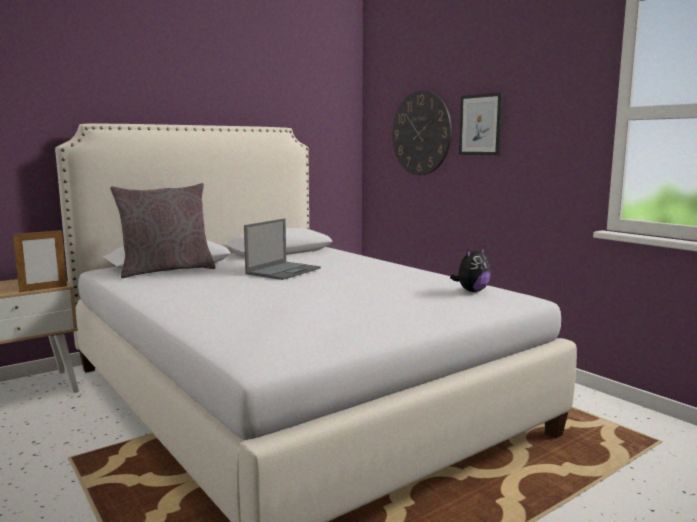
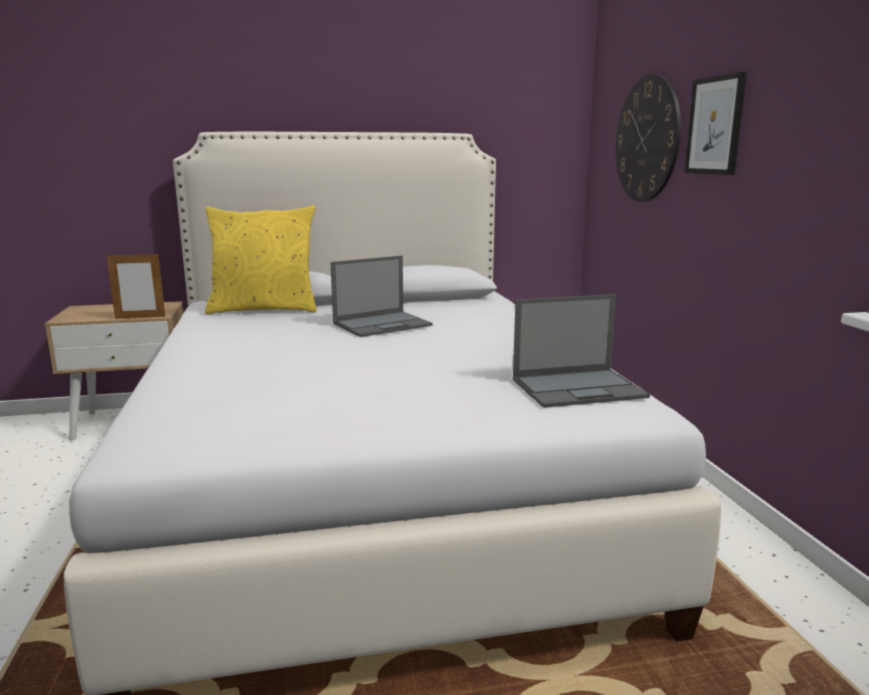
camera: 25 degrees right, 5 degrees up
(166, 270) = (264, 309): grey pillow -> yellow pillow
(472, 291) = (579, 388): plush toy -> laptop

